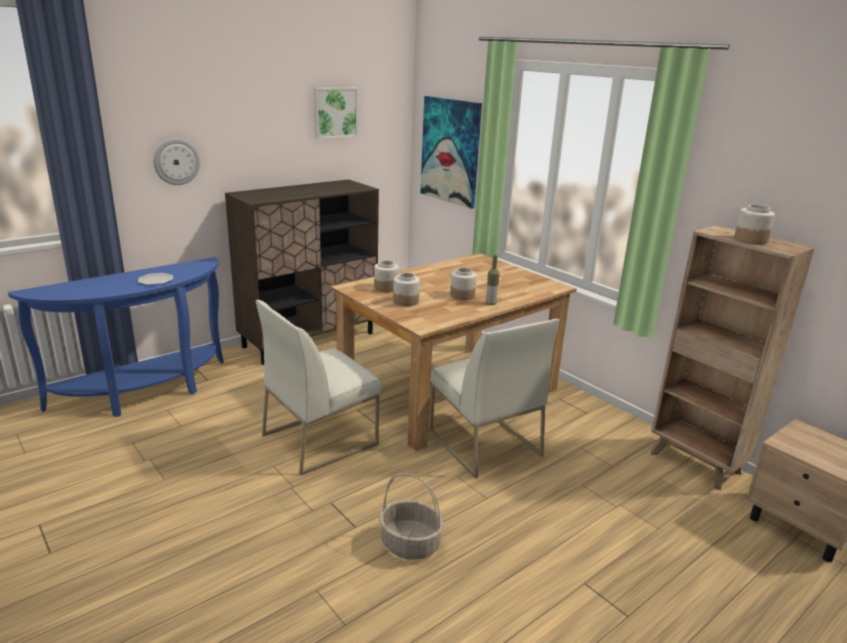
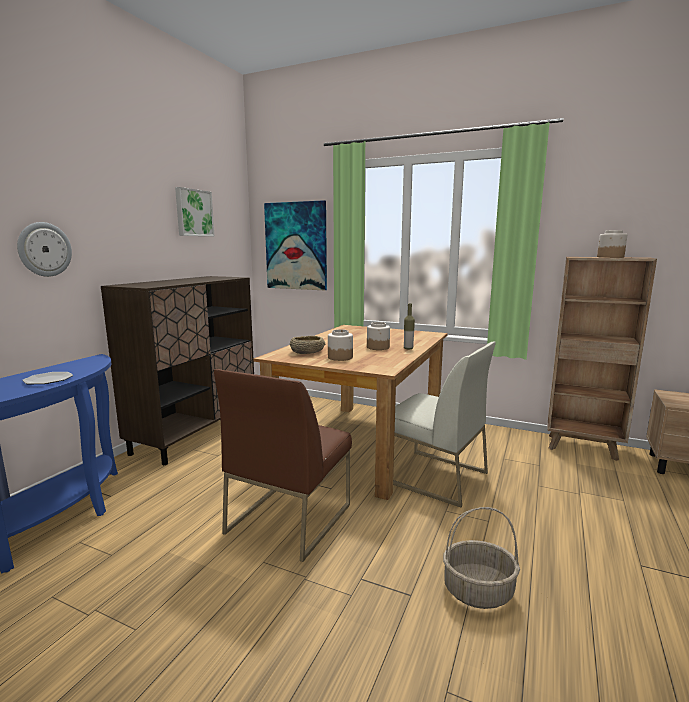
camera: 25 degrees left, 10 degrees down
(320, 439) = (289, 518): white chair -> brown chair
(385, 288) = (307, 352): jar -> beige bowl

